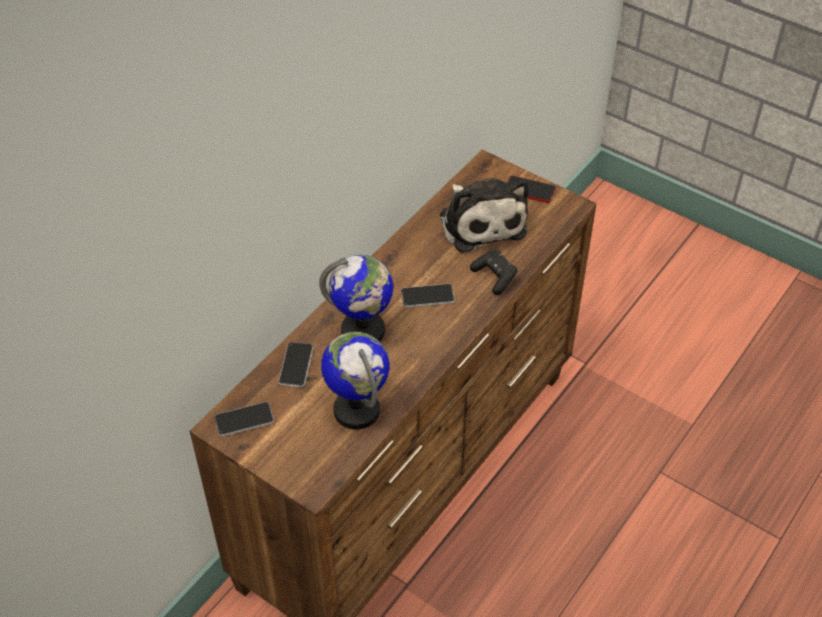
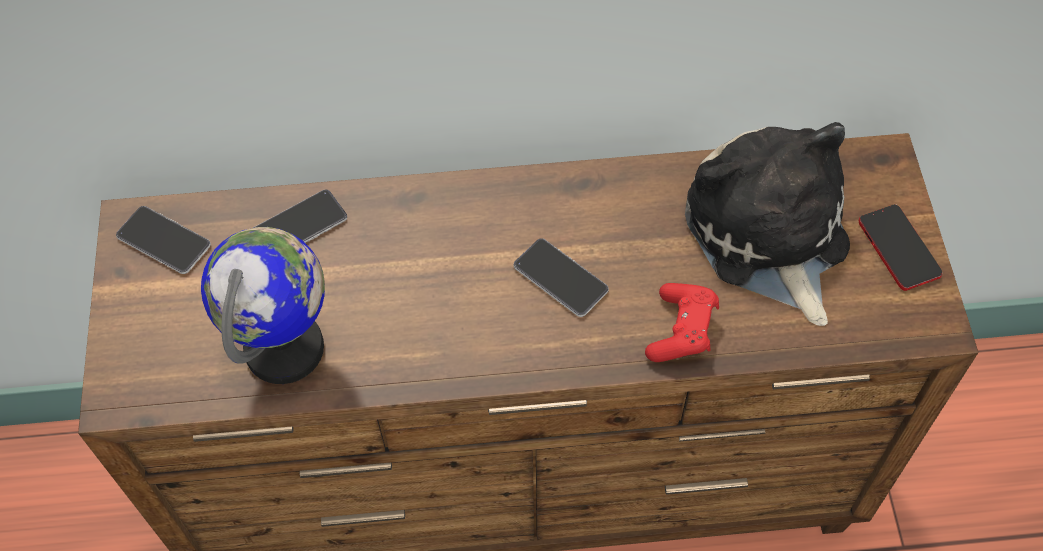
camera: 50 degrees right, 10 degrees up
(363, 331) = (425, 253): globe -> none
(481, 221) = (768, 236): plush toy -> plush toy turned 135 degrees clockwise
(494, 277) = (682, 331): black game controller -> red game controller

